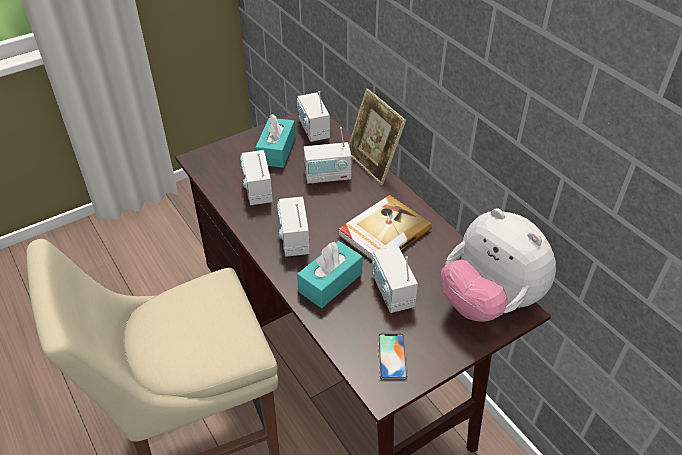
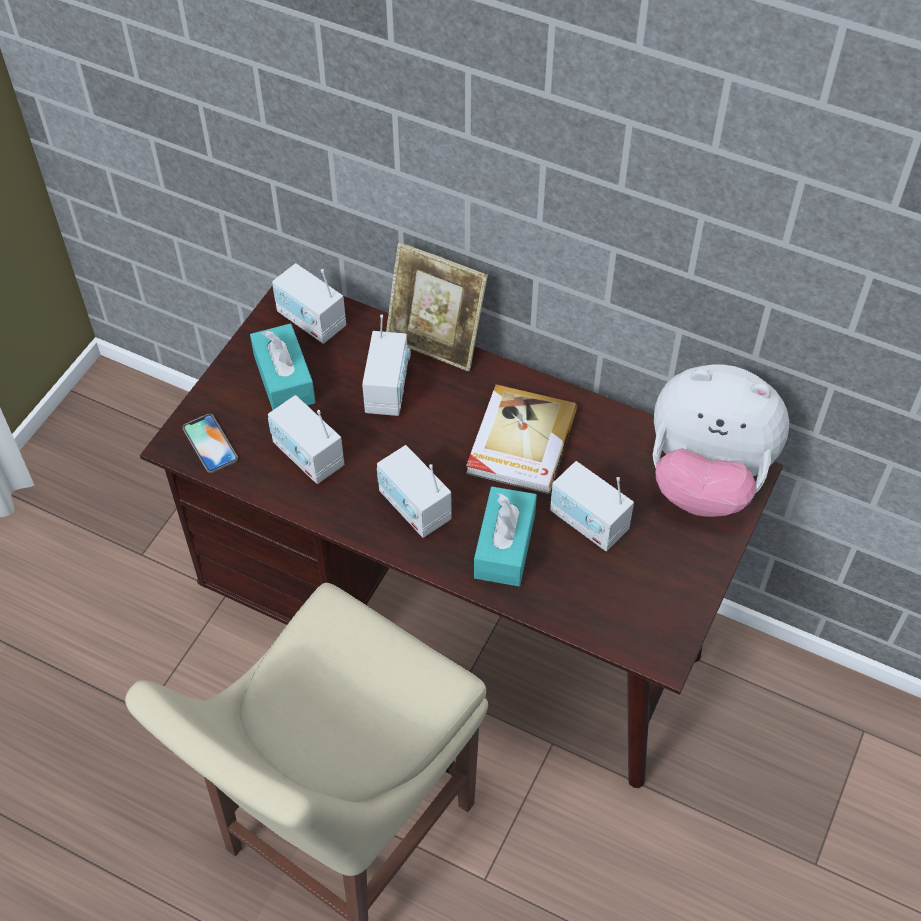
camera: 30 degrees left, 10 degrees up
(328, 176) = (388, 389): radio -> radio turned 45 degrees counterclockwise
(392, 356) = (644, 605): phone -> phone (210, 443)

